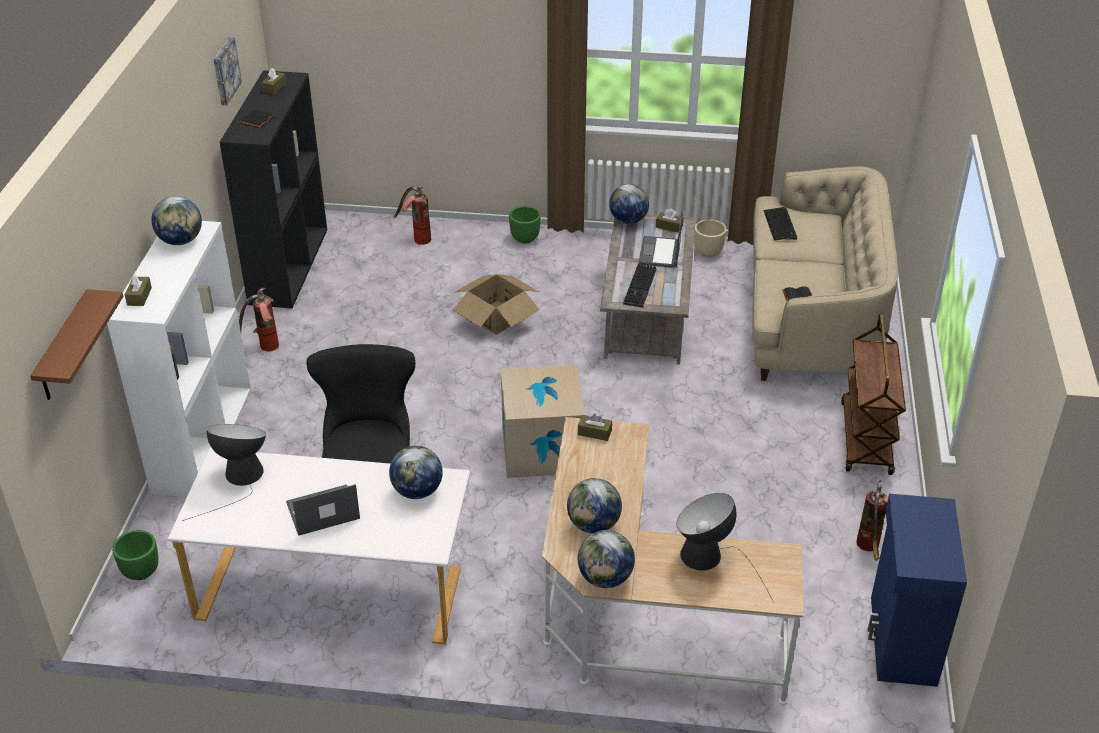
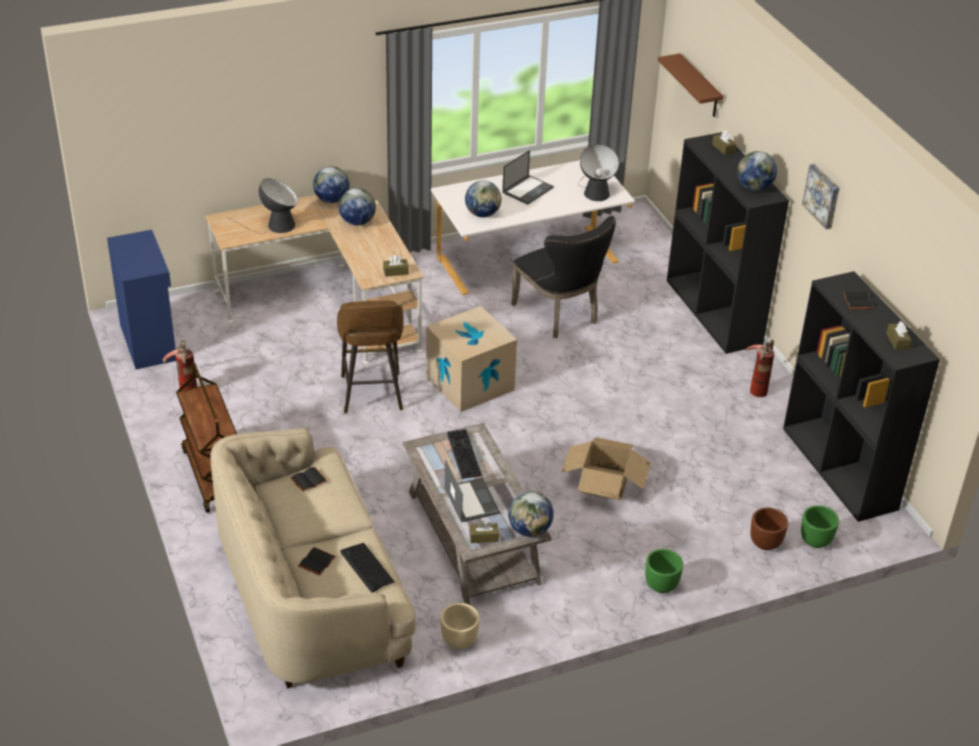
camera: 150 degrees right, 0 degrees up
(141, 572) = (650, 236): green planter -> green planter (815, 540)
(202, 439) = (715, 312): white bookcase -> black bookcase
(224, 70) = (903, 268): picture -> picture (822, 195)
(416, 238) = (765, 543): fire extinguisher -> brown planter
(657, 472) = (371, 394): none -> brown stool
(819, 239) = (316, 561): none -> black book

